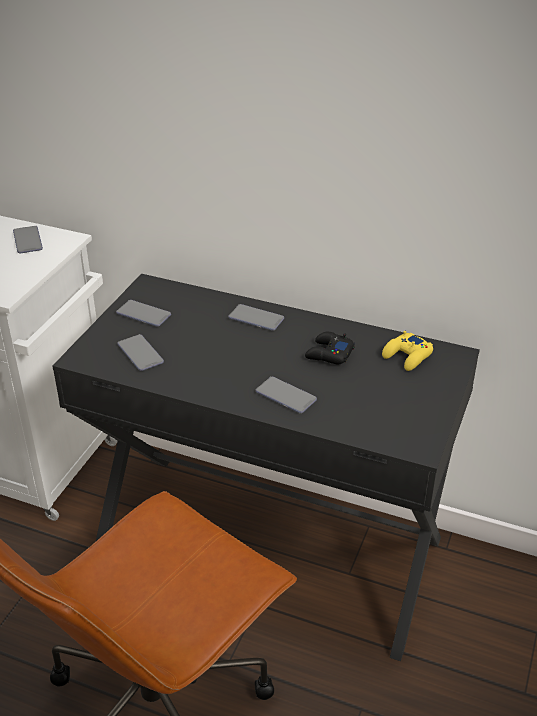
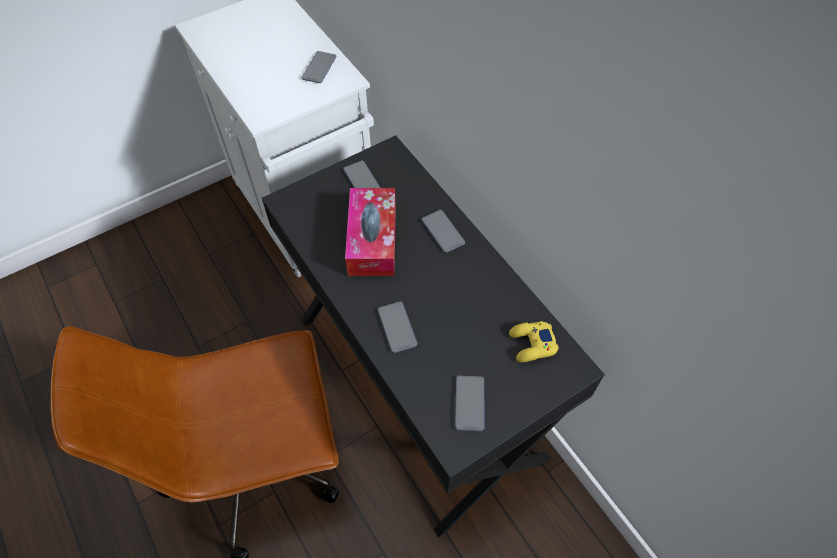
camera: 35 degrees right, 20 degrees up
(140, 353) = (328, 220): phone -> phone (469, 403)
(198, 349) = (372, 240): none -> tissue box
(329, 354) = (468, 303): black game controller -> none

